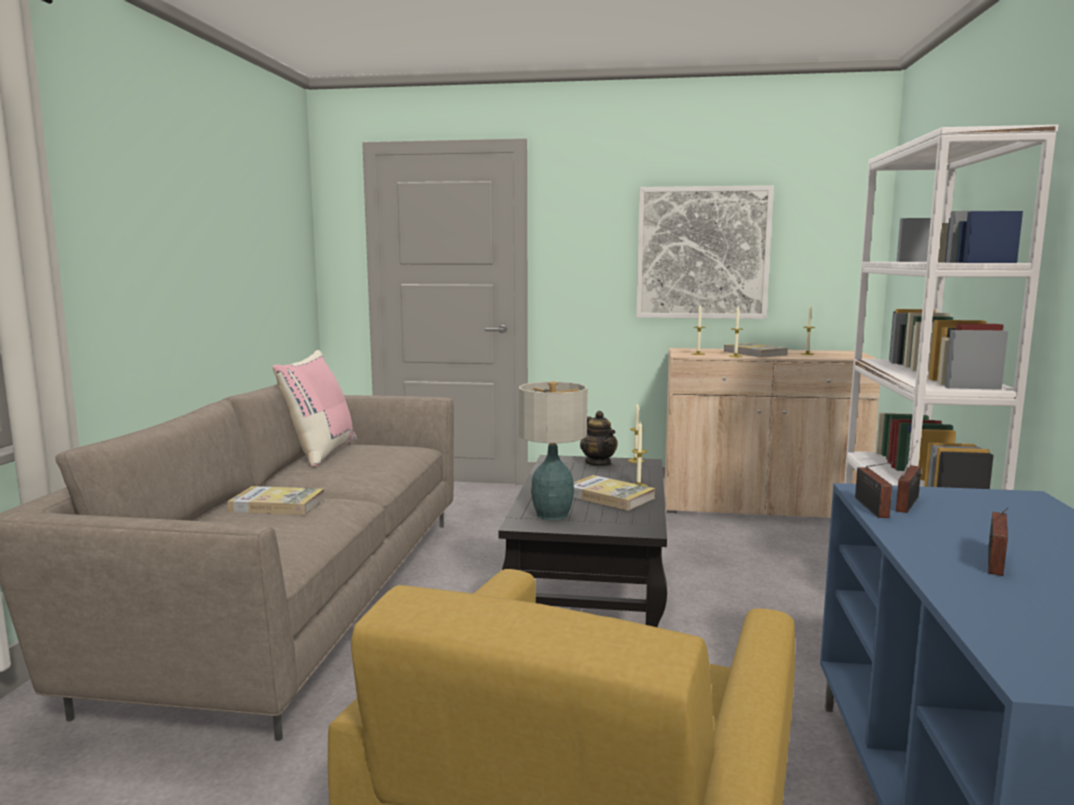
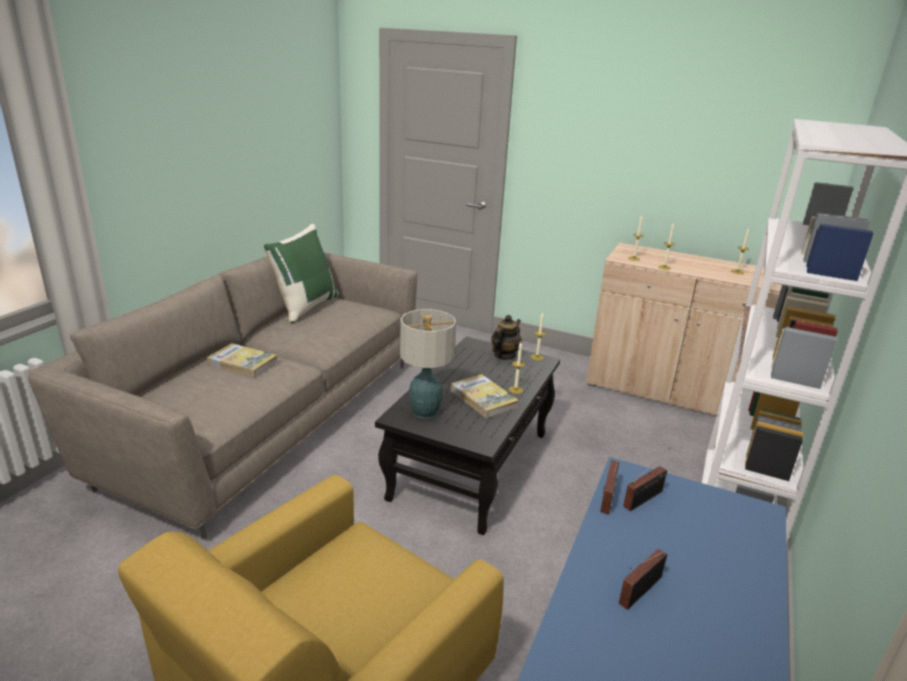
camera: 15 degrees right, 15 degrees up
(320, 453) = (305, 307): pink pillow -> green pillow
(598, 463) = (504, 355): teapot -> teapot turned 135 degrees counterclockwise
(702, 253) = (662, 160): picture -> none
(754, 353) = (687, 264): book -> none

